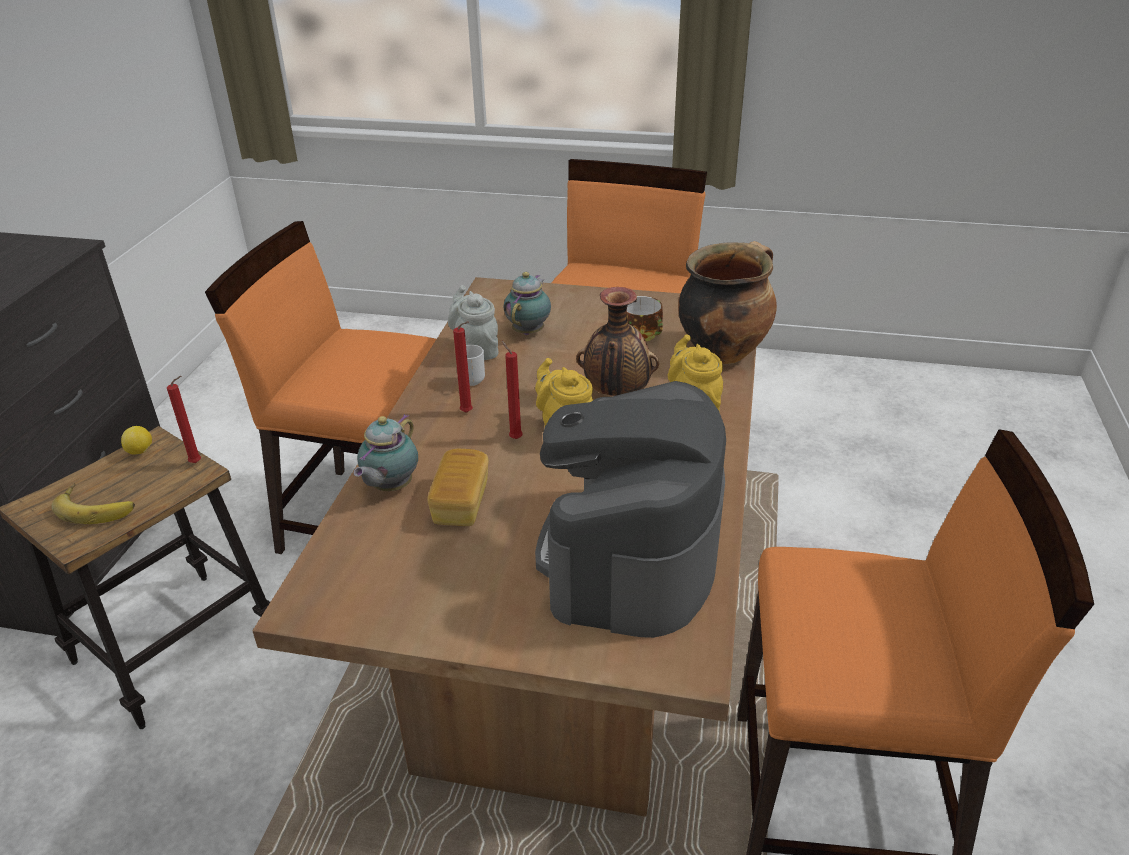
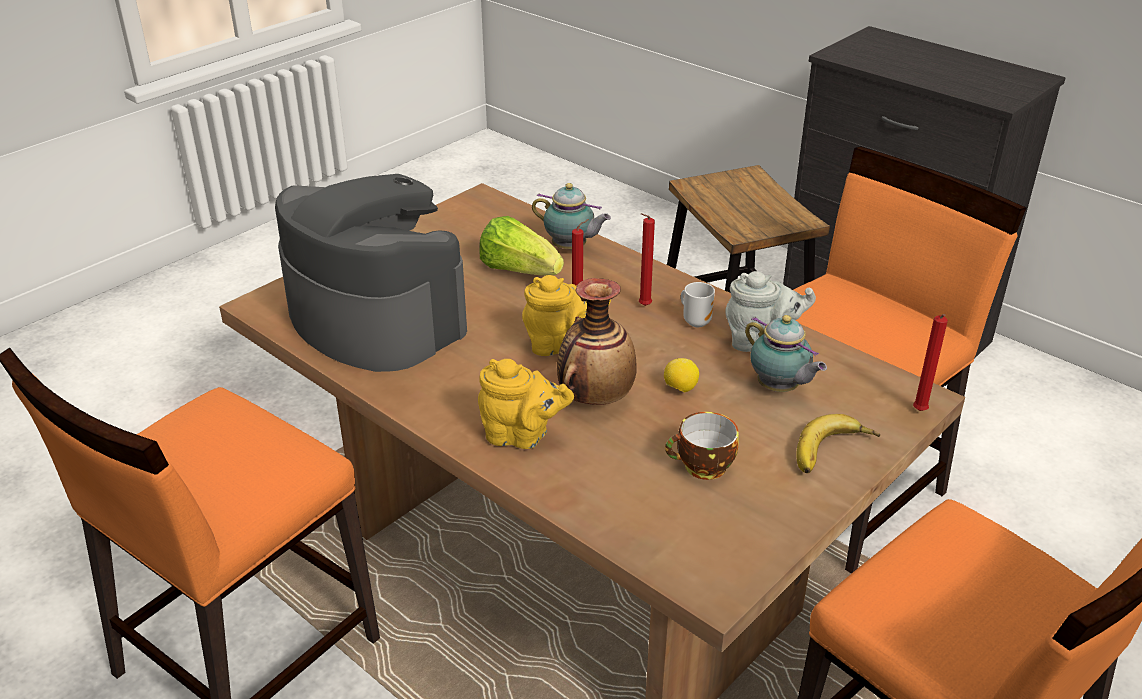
camera: 120 degrees right, 0 degrees up
(97, 506) = (728, 195): banana -> banana (834, 453)
(140, 451) = (792, 215): lemon -> lemon (680, 389)
(198, 462) = (754, 234): red candle -> red candle (919, 412)
(390, 487) = (571, 248): teapot -> teapot turned 150 degrees clockwise
(461, 503) = (519, 270): bread -> lettuce
(723, 351) = (610, 515): cooking pot -> none

